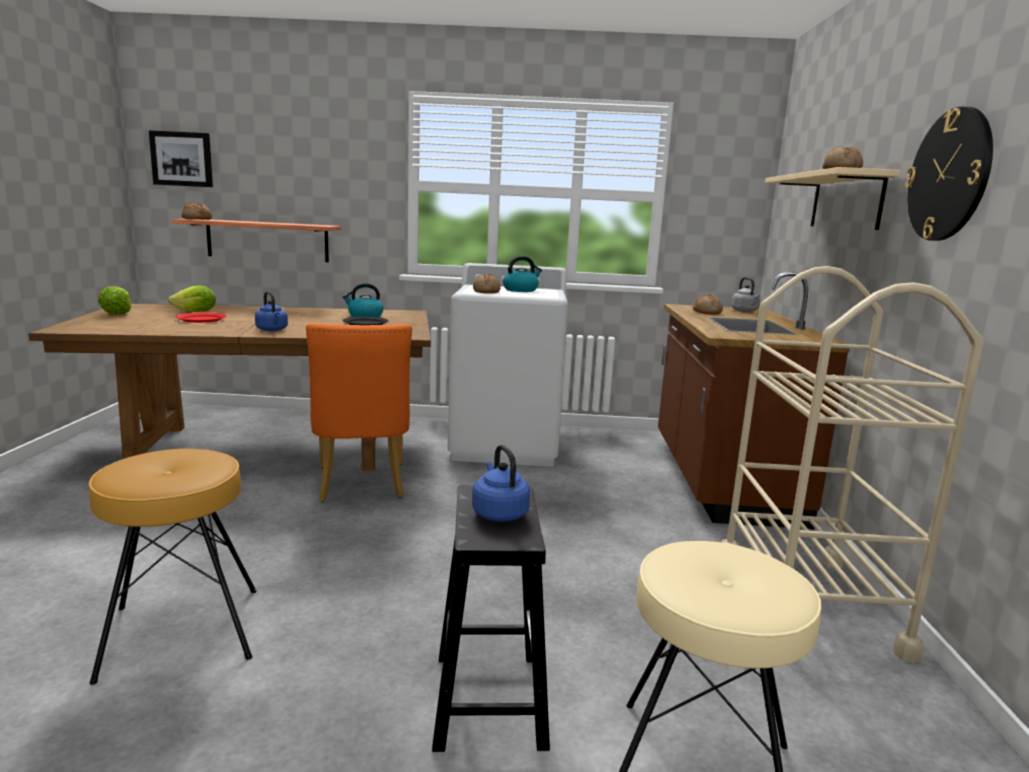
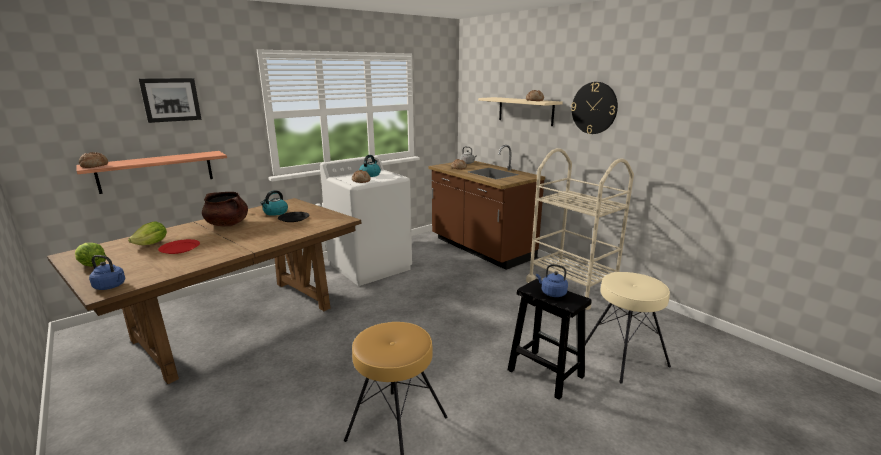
camera: 40 degrees left, 5 degrees up
(182, 159) = (54, 114): picture -> picture (171, 99)
(272, 330) = (258, 241): blue kettle -> blue kettle (111, 286)
(294, 314) = (228, 224): none -> brown cooking pot
(361, 485) = (339, 319): orange chair -> none

